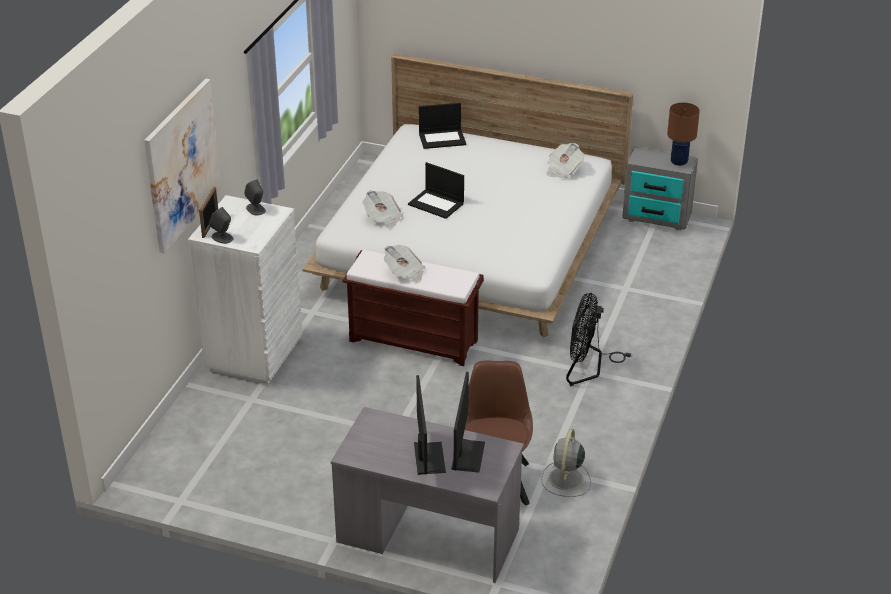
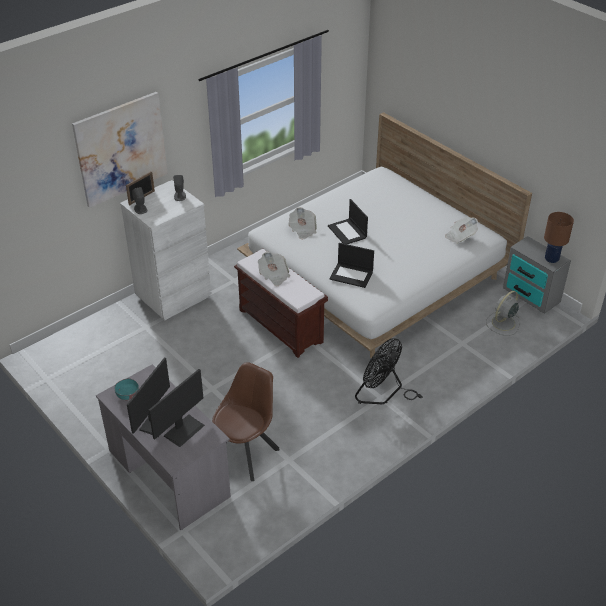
camera: 30 degrees right, 5 degrees up
(368, 446) = (127, 394): none -> turquoise bowl
(442, 138) = (394, 185): laptop -> laptop (352, 275)
(565, 479) = (294, 474): grey fan -> grey fan (502, 323)

